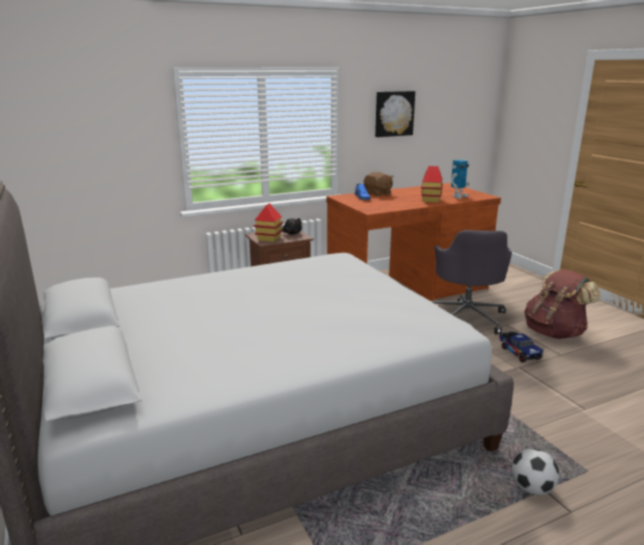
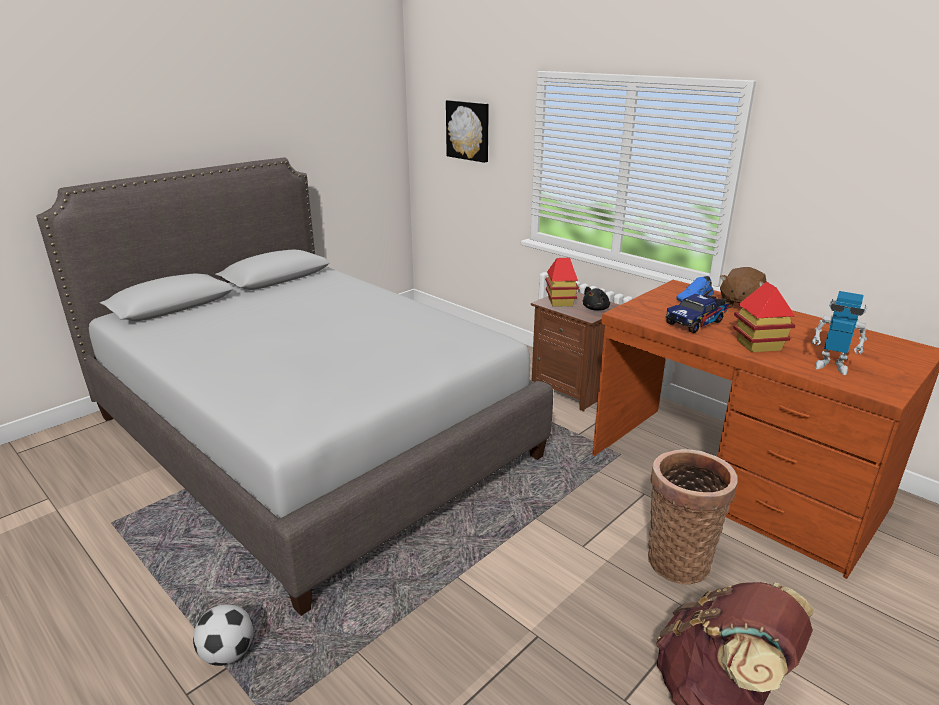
camera: 70 degrees right, 5 degrees up
(393, 113) = (860, 177): picture -> picture (468, 130)
(466, 317) = (678, 558): grey office chair -> basket
(518, 352) = (590, 634): toy truck -> toy truck (696, 322)

